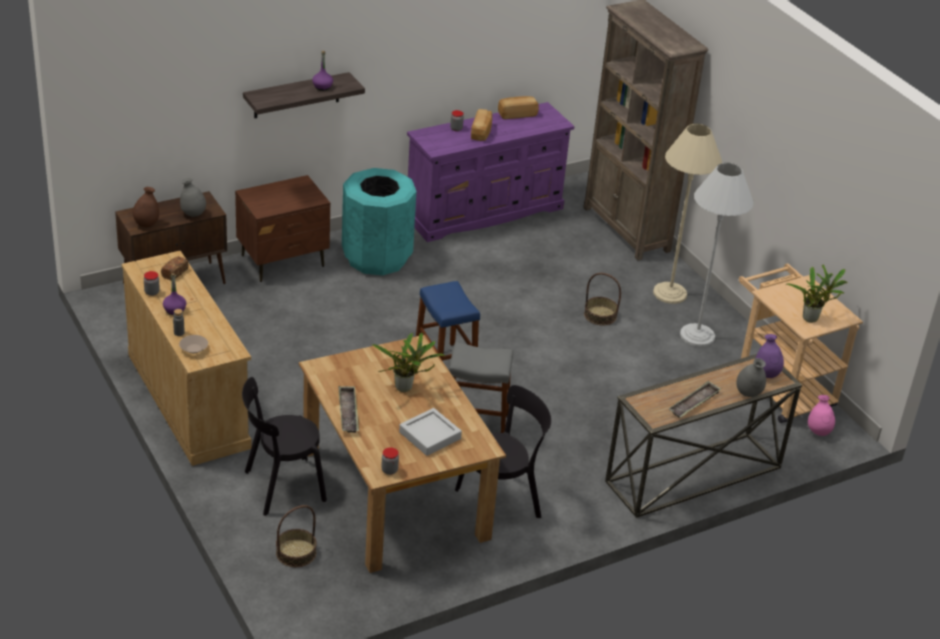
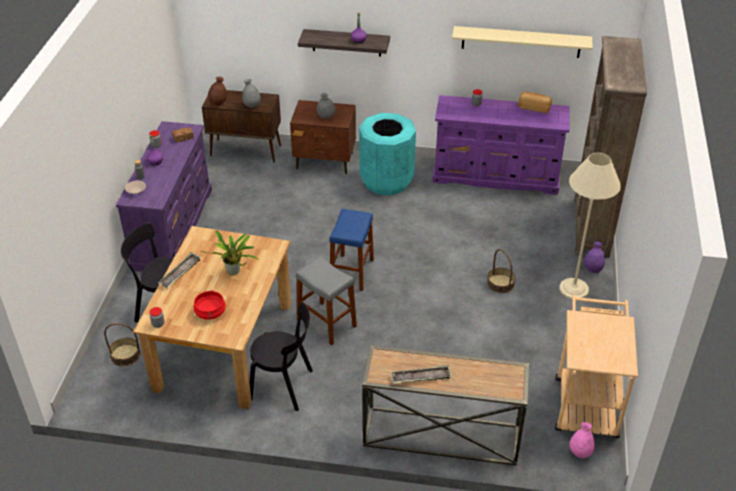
camera: 40 degrees right, 5 degrees up
(187, 400) = (173, 227): beige dresser -> purple dresser
(430, 435) = (210, 312): grey tray -> red cooking pot
(481, 132) = (492, 112): bread -> none
(495, 39) = (521, 42): none -> beige shelf
(697, 335) = (560, 330): white floor lamp -> none
(748, 393) = (473, 390): grey vase -> grey vase (326, 117)
(766, 374) = (506, 382): purple vase -> purple vase (593, 269)
(812, 319) = (593, 354): potted plant -> none

